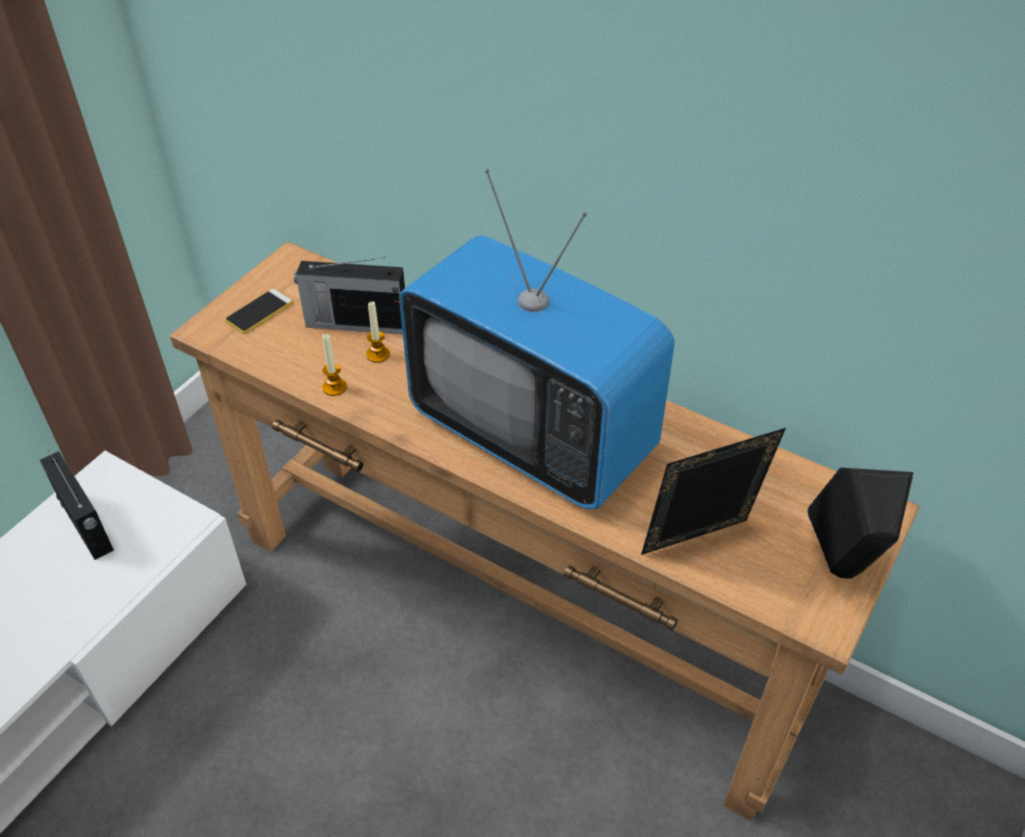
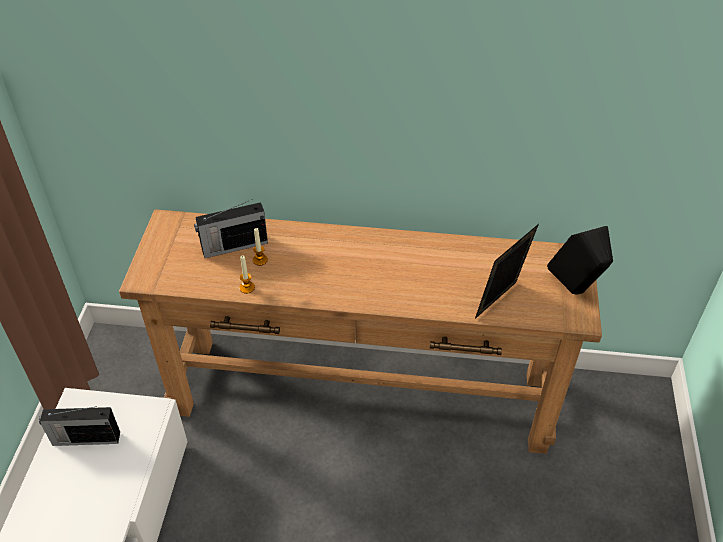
camera: 25 degrees left, 0 degrees up
(86, 526) = (85, 438): radio -> radio turned 150 degrees clockwise
(259, 312) = (168, 258): phone -> none
(533, 435) = (379, 276): television -> none

